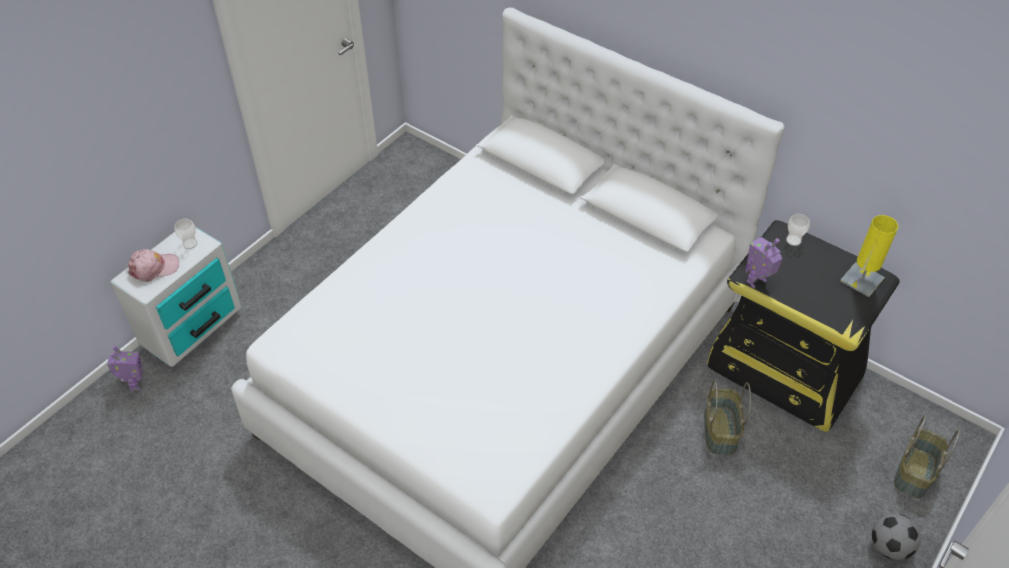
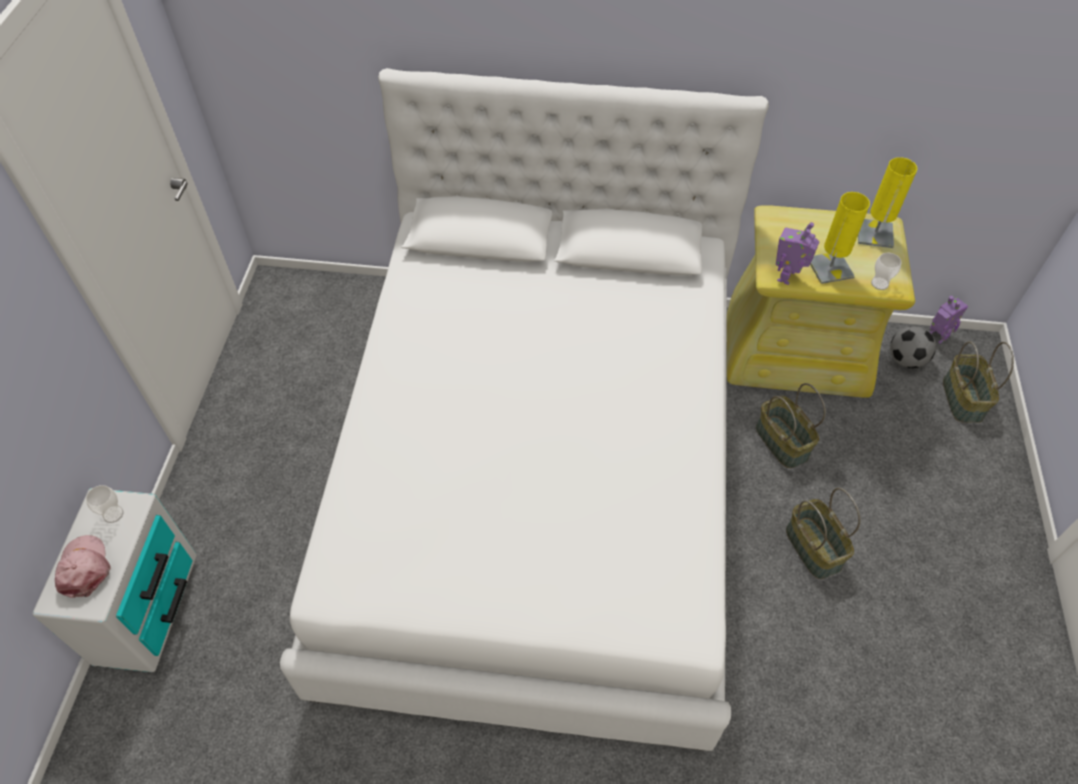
camera: 30 degrees left, 5 degrees up
(135, 384) = (116, 716): toy robot -> toy robot (936, 337)
(154, 268) = (84, 568): pink cap -> pink cap turned 60 degrees counterclockwise
(687, 521) = (814, 548): none -> basket
(784, 371) = (797, 355): black nightstand -> yellow nightstand
(793, 240) = (789, 220): cup -> cup (879, 283)
(799, 290) = (830, 268): none -> yellow table lamp
(889, 546) = (989, 479): football -> football (905, 360)

